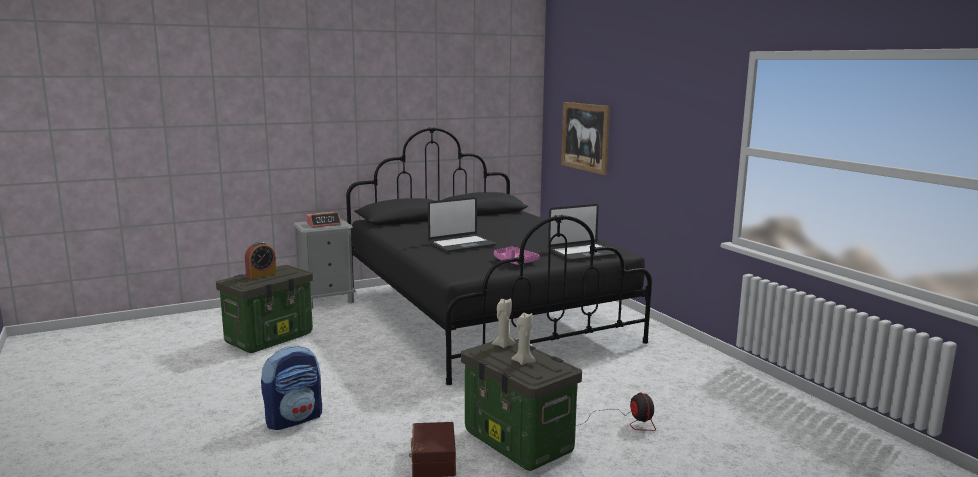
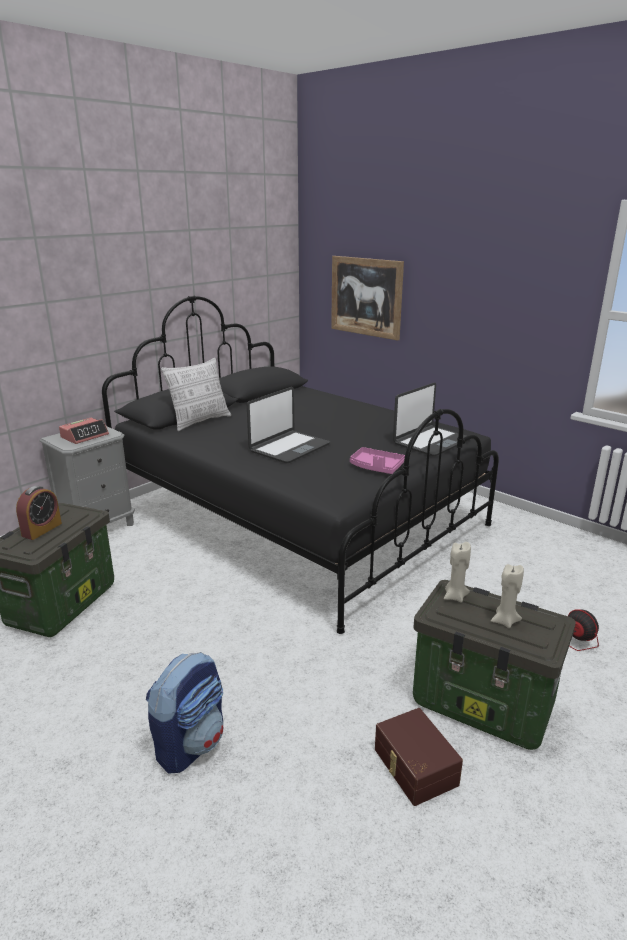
camera: 20 degrees left, 10 degrees up
(414, 224) = (200, 421): none -> pillow

